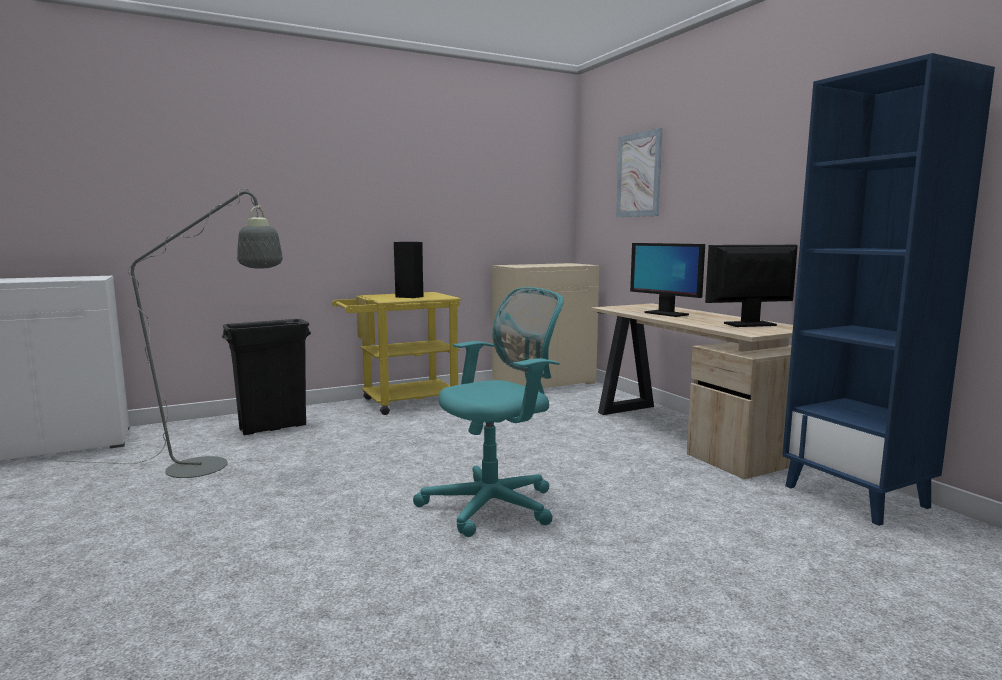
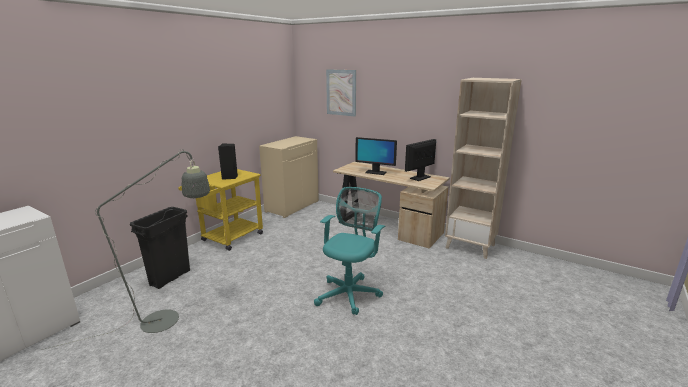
camera: 30 degrees left, 10 degrees up
(856, 496) = (470, 246): blue bookcase -> beige bookcase

